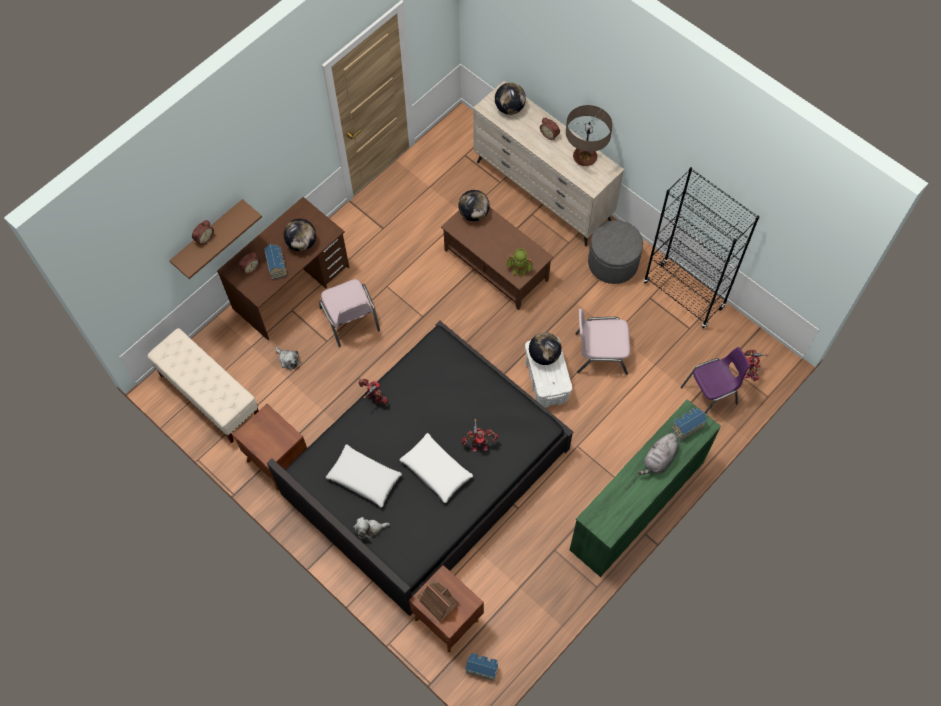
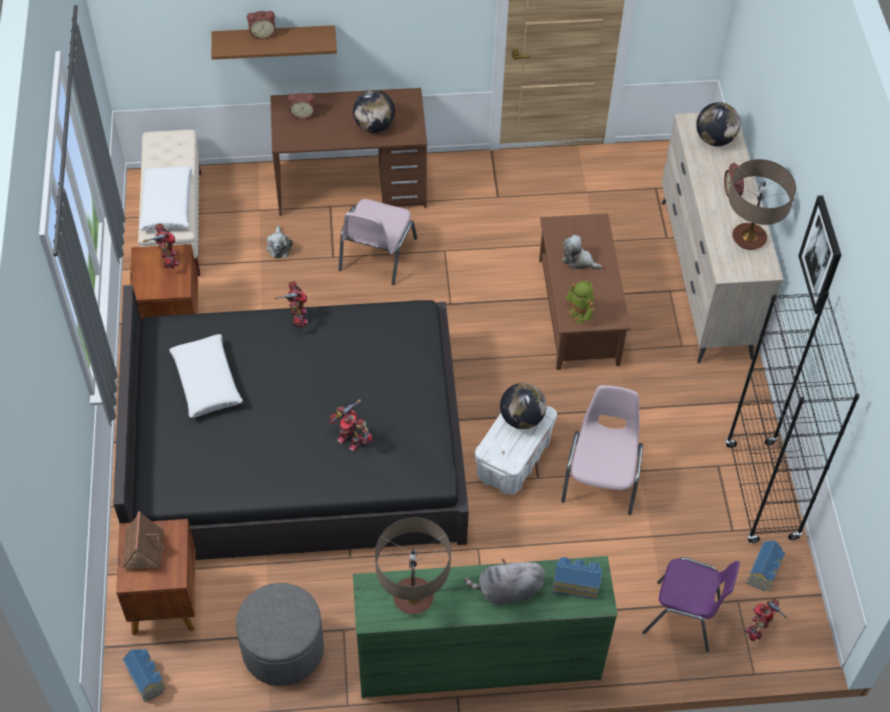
camera: 40 degrees right, 10 degrees down
(264, 424) = (168, 260): none -> toy robot
(277, 265) = (330, 129): toy house -> toy house (765, 572)
(370, 529) = (160, 431): plush toy -> plush toy (578, 261)
(436, 470) = (282, 430): white pillow -> white pillow (167, 204)
(474, 214) = (587, 229): globe -> none
(600, 352) = (602, 477): pink chair -> pink chair turned 60 degrees clockwise
(613, 262) = (711, 400): grey ottoman -> grey ottoman (283, 649)
(618, 504) = (413, 597): none -> table lamp
(663, 146) = (821, 255): none -> picture

